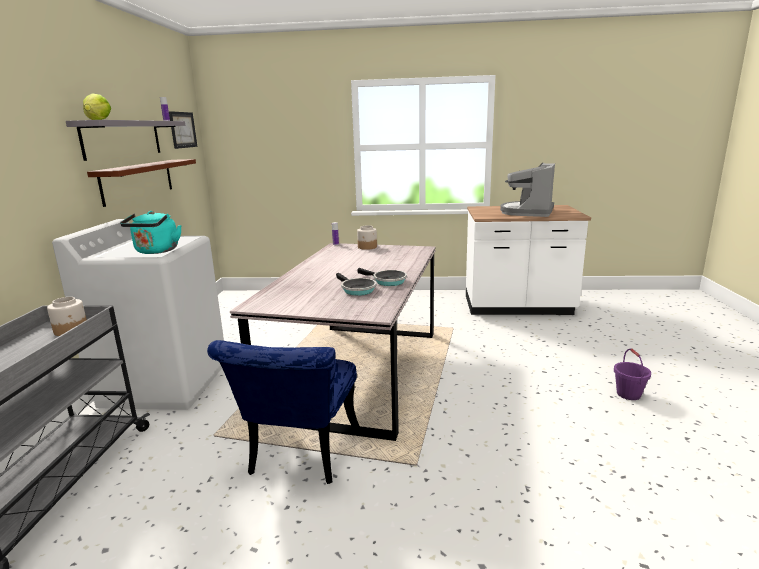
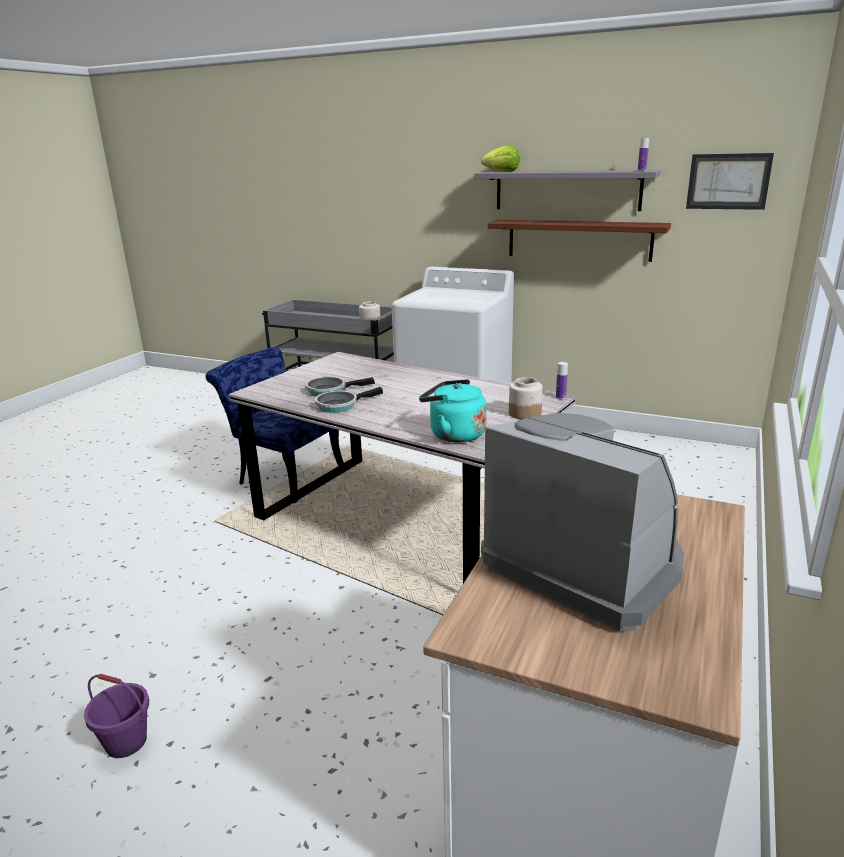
camera: 110 degrees right, 5 degrees up
(156, 251) = (421, 298): turquoise kettle -> turquoise kettle (454, 434)

